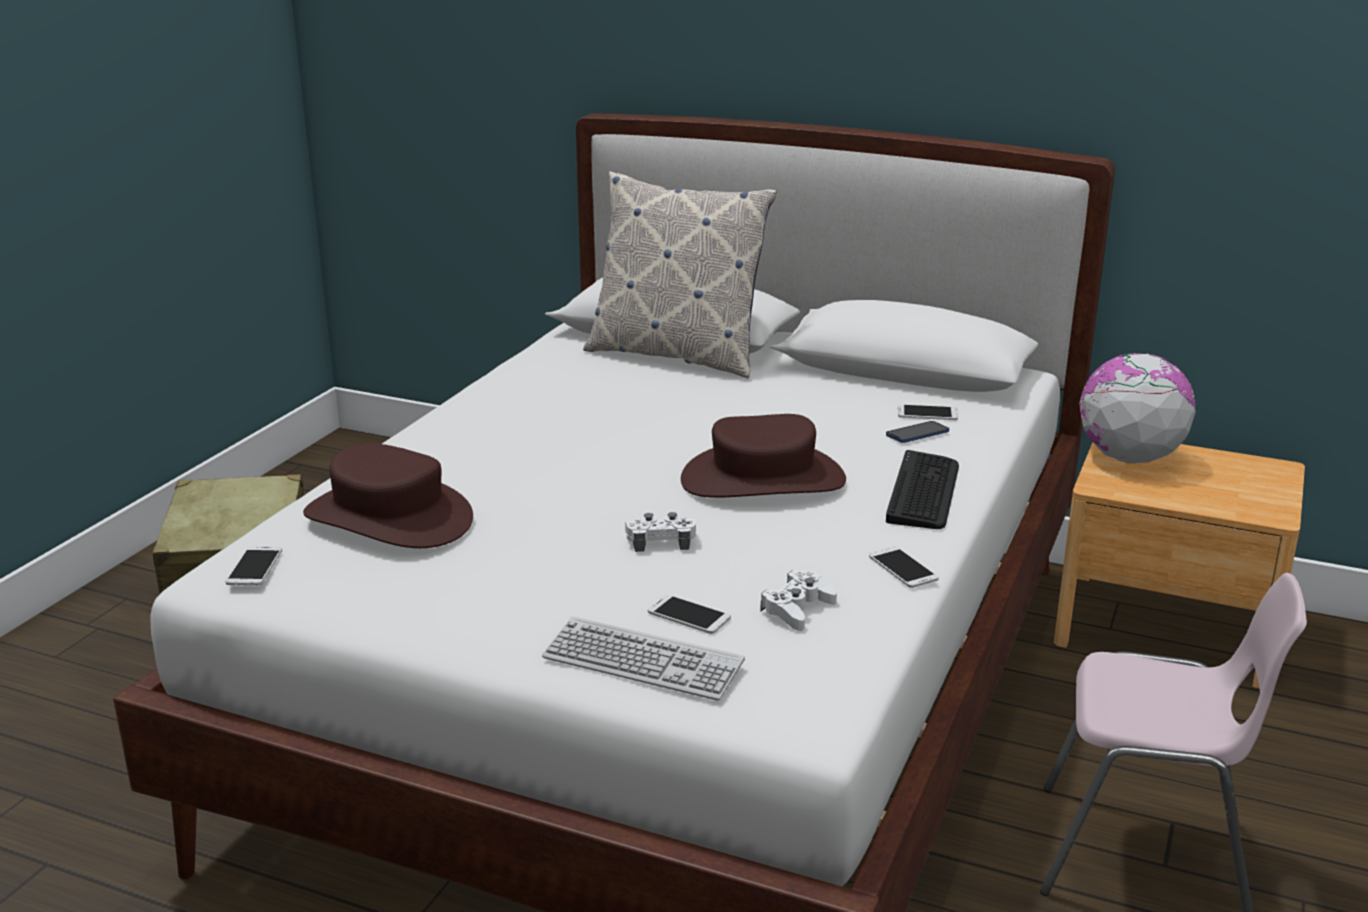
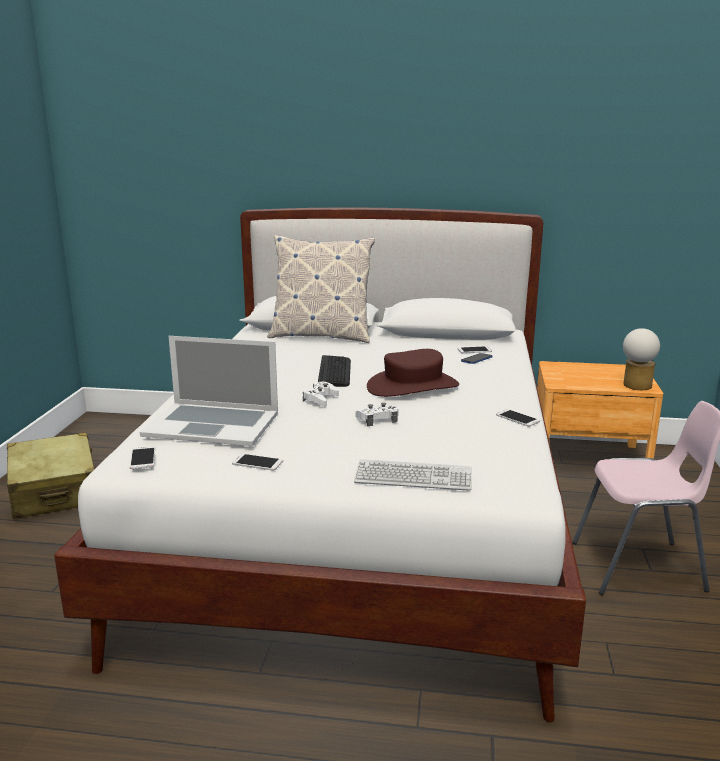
camera: 15 degrees left, 5 degrees down
(389, 517) = (212, 424): brown hat -> laptop
(689, 615) = (421, 452): phone -> phone (257, 463)
(797, 609) = (477, 443): white game controller -> white game controller (320, 399)
(923, 492) = (500, 384): keyboard -> keyboard (335, 372)
(1129, 458) = (562, 370): globe -> none
(1251, 509) = (635, 387): none -> table lamp

